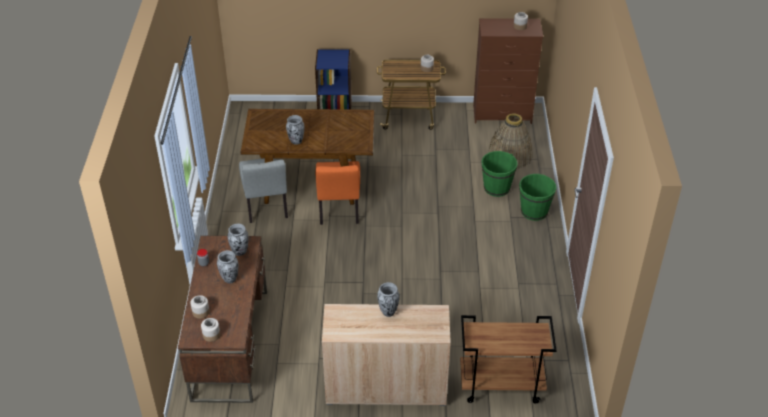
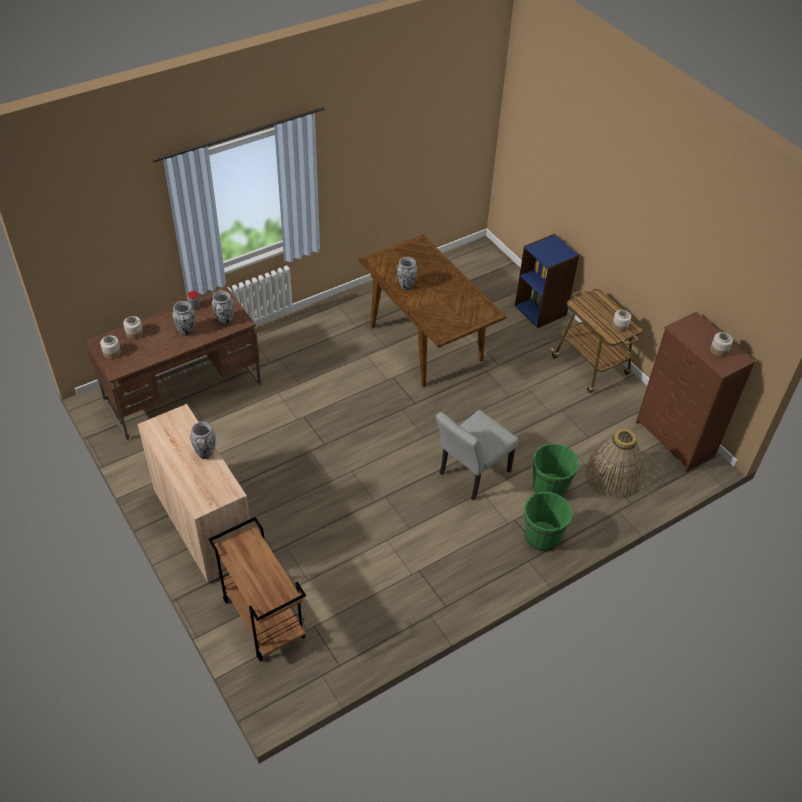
camera: 55 degrees right, 5 degrees up
(266, 208) = (365, 331): grey chair -> grey chair (470, 475)
(339, 212) = (403, 381): orange chair -> none

